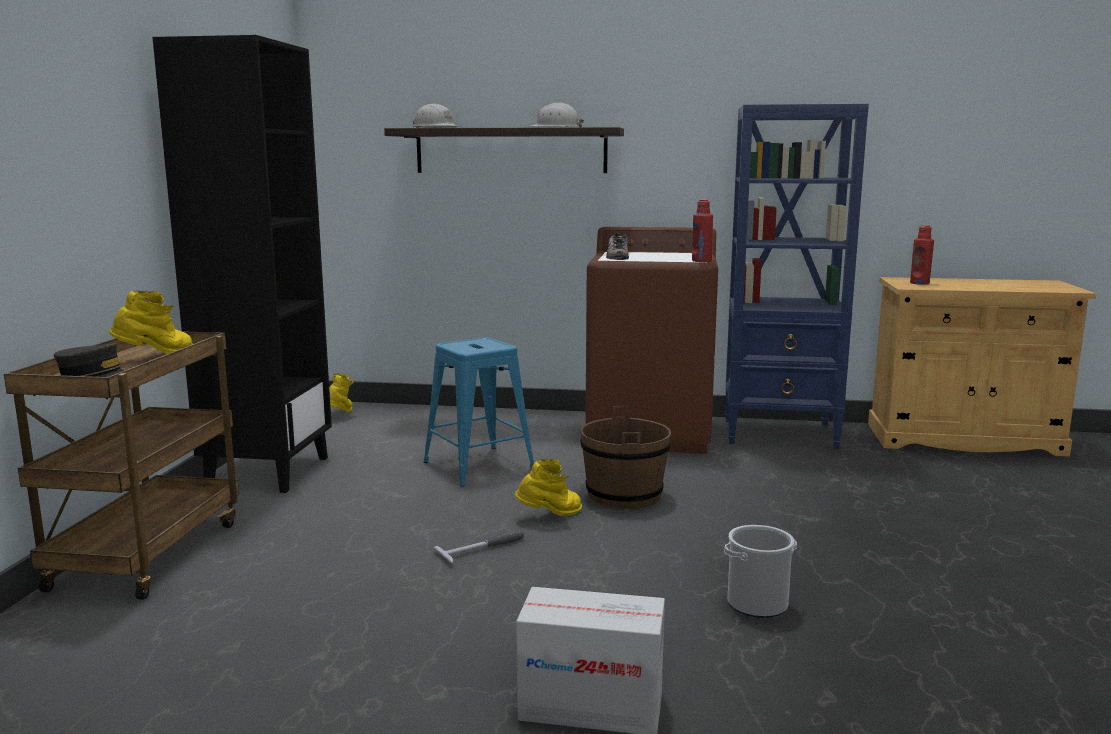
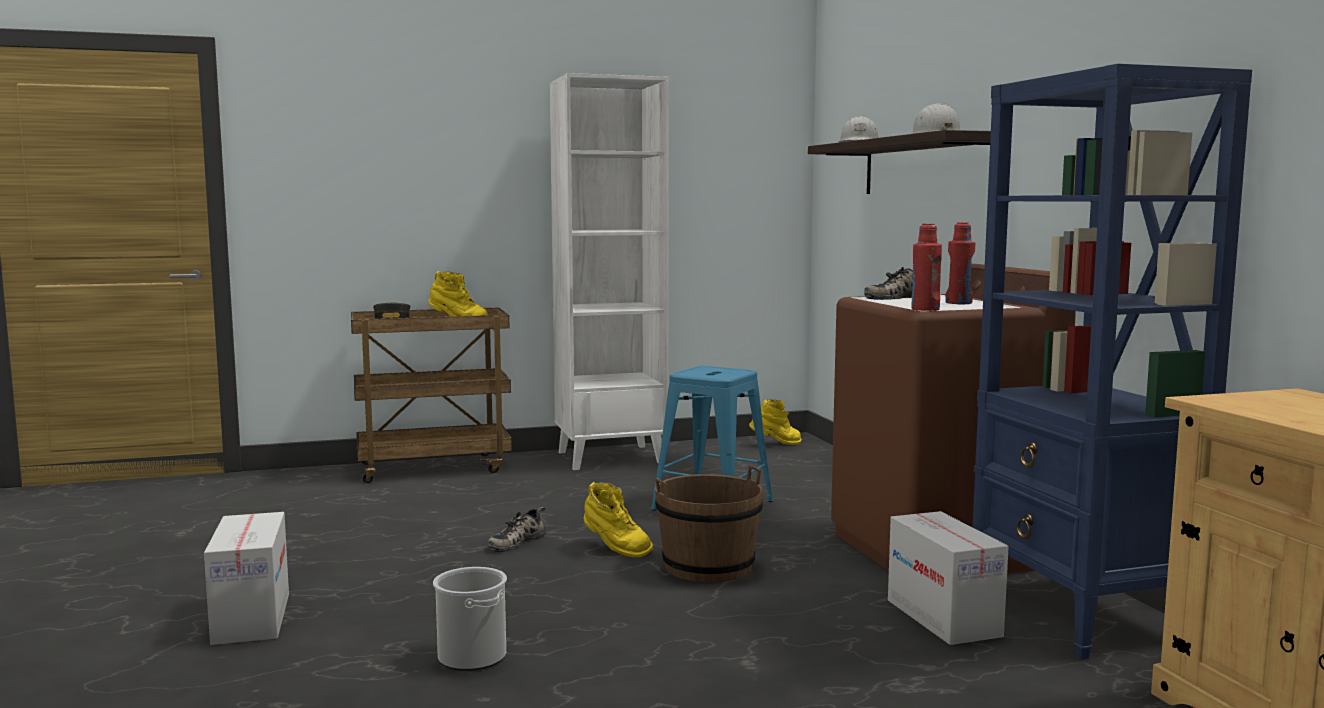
camera: 65 degrees right, 5 degrees down
(268, 472) = (611, 457): black bookcase -> white bookcase
(483, 549) = (516, 541): hammer -> shoe
(765, 459) = (942, 618): none -> cardboard box
(919, 283) = (1277, 402): red bottle -> red bottle (958, 303)

